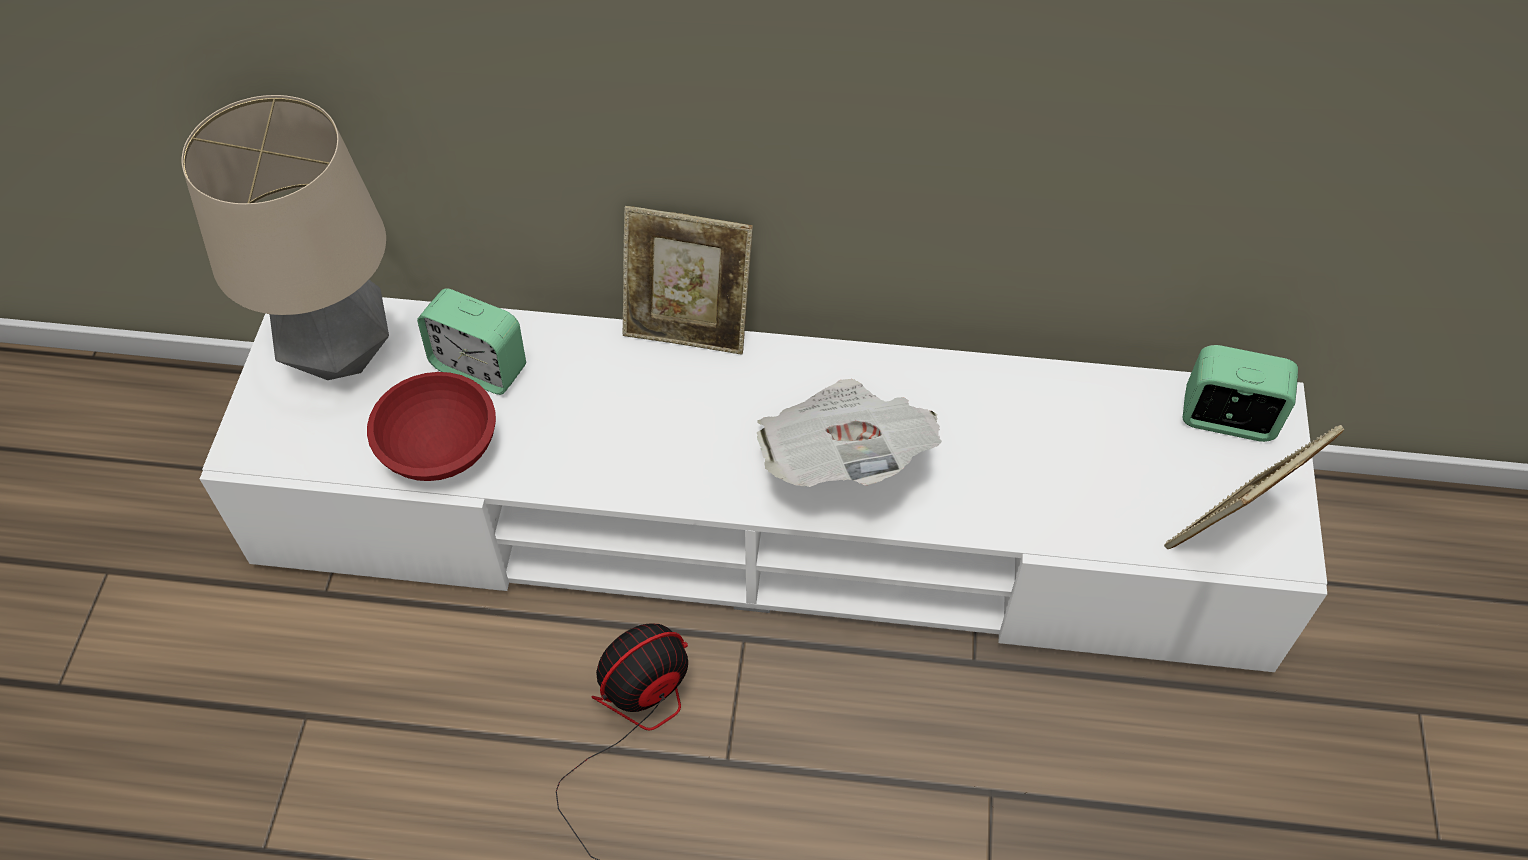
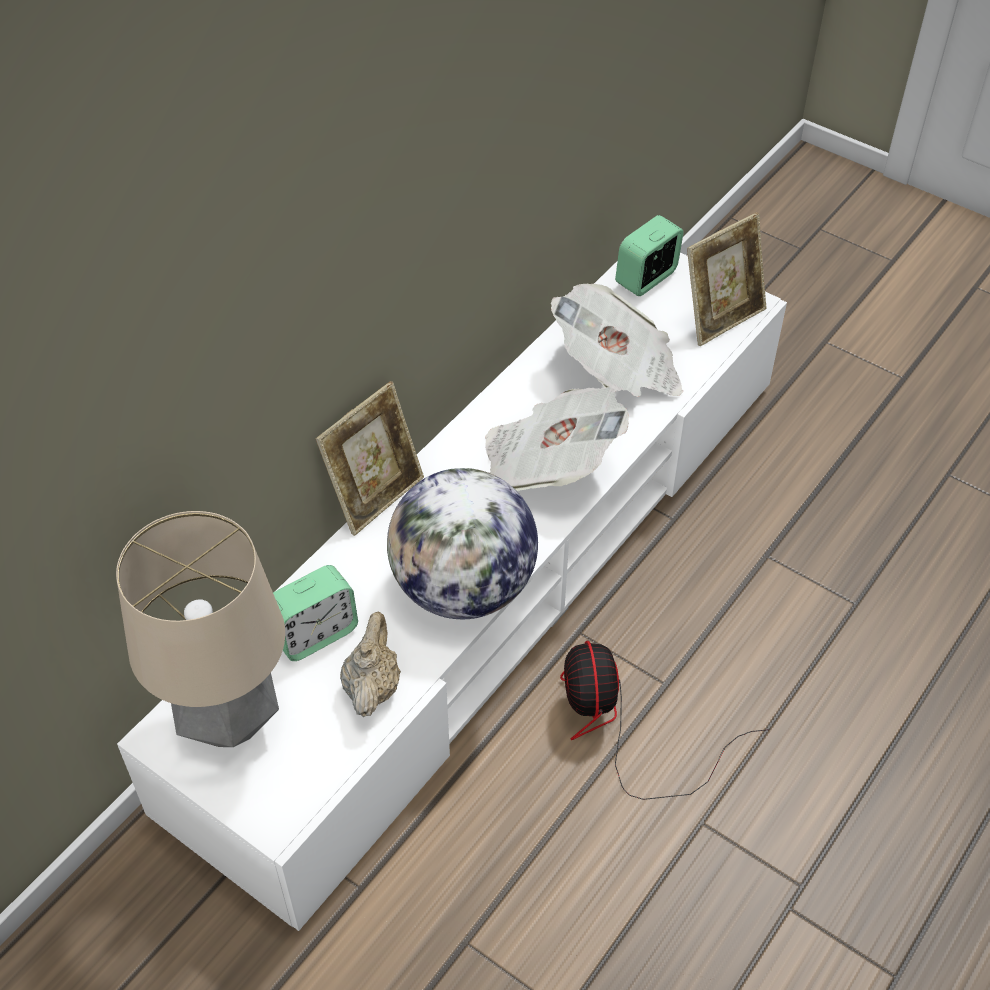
camera: 60 degrees left, 5 degrees down
(440, 446) = (372, 686): red bowl -> beige teapot
(613, 463) = (464, 588): none -> globe
(1044, 459) = (618, 370): none -> newspaper
(1229, 530) = (721, 318): picture frame -> picture frame turned 120 degrees counterclockwise

